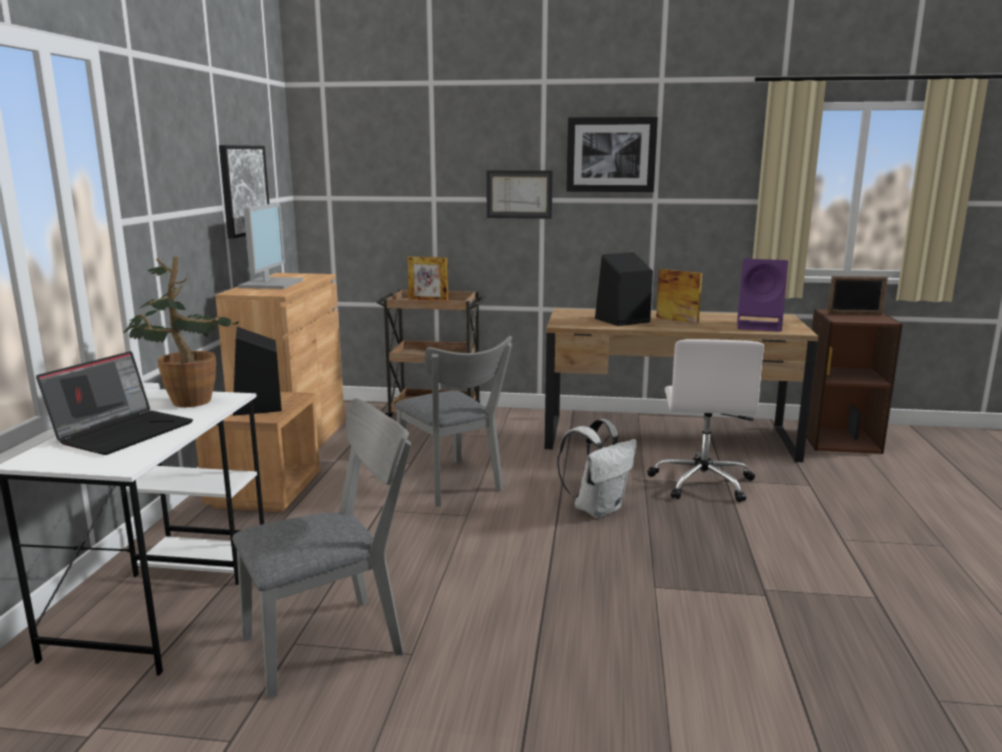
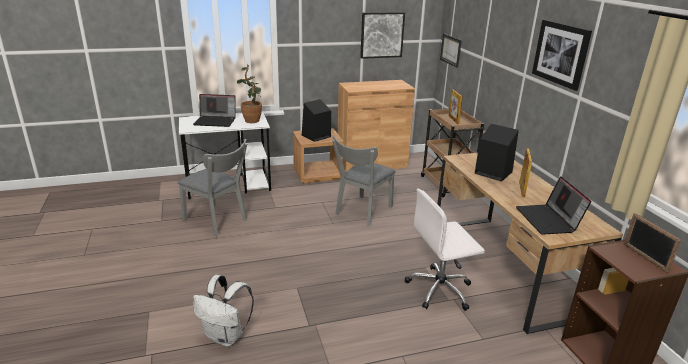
camera: 65 degrees right, 10 degrees up
(271, 284) = (372, 84): monitor -> none
(519, 194) = (513, 67): picture -> picture (451, 50)
(597, 509) = (370, 257): white backpack -> white backpack (226, 336)
(760, 326) = (548, 220): purple speaker -> laptop

